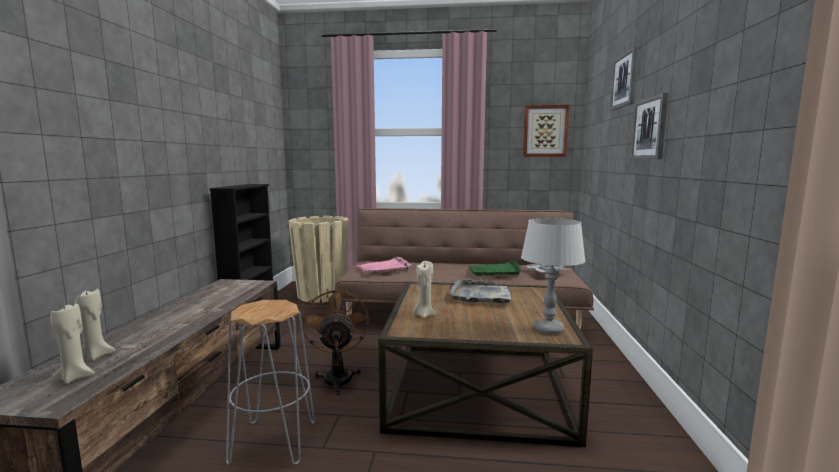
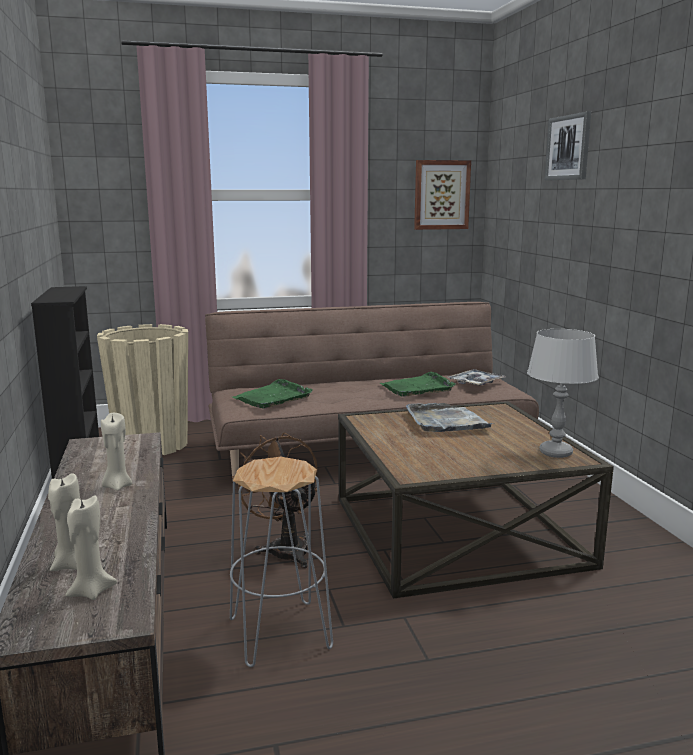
camera: 20 degrees left, 5 degrees up
(384, 268) = (273, 397): pink tray -> green tray
(424, 315) = (411, 454): beige candle -> beige candle (117, 486)
(650, 129) = (614, 214): picture -> none

